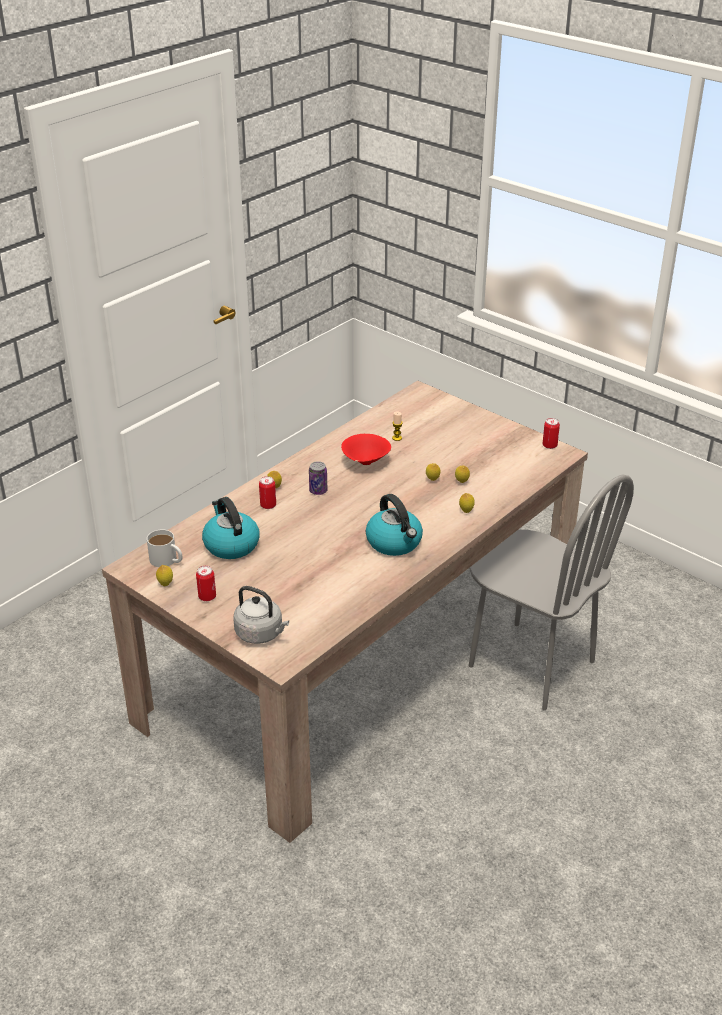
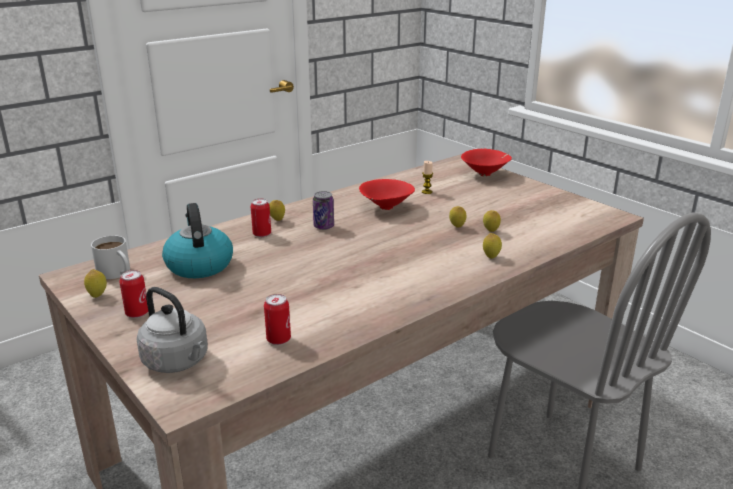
camera: 10 degrees right, 10 degrees down
(395, 542) = (394, 279): kettle -> none
(446, 408) = (486, 174): none -> red bowl
(549, 445) = (598, 209): can -> can (278, 339)

